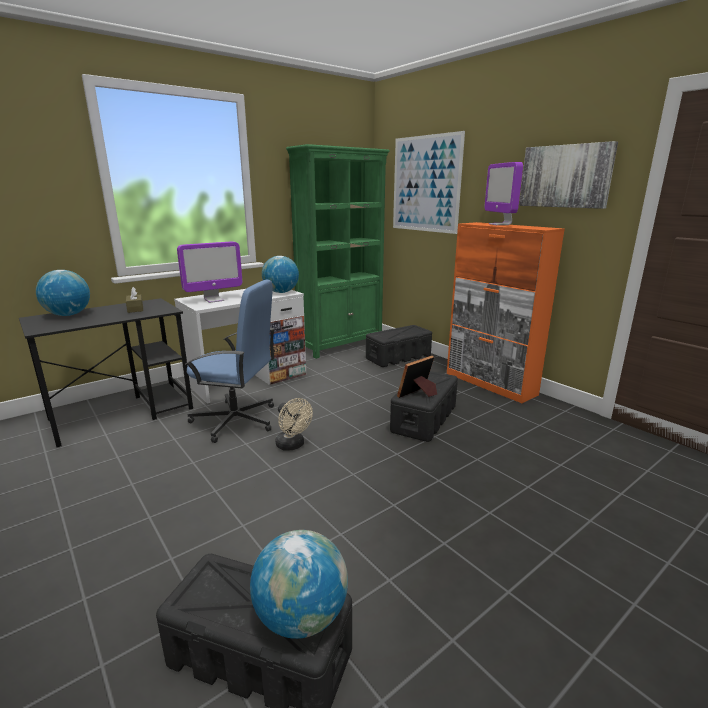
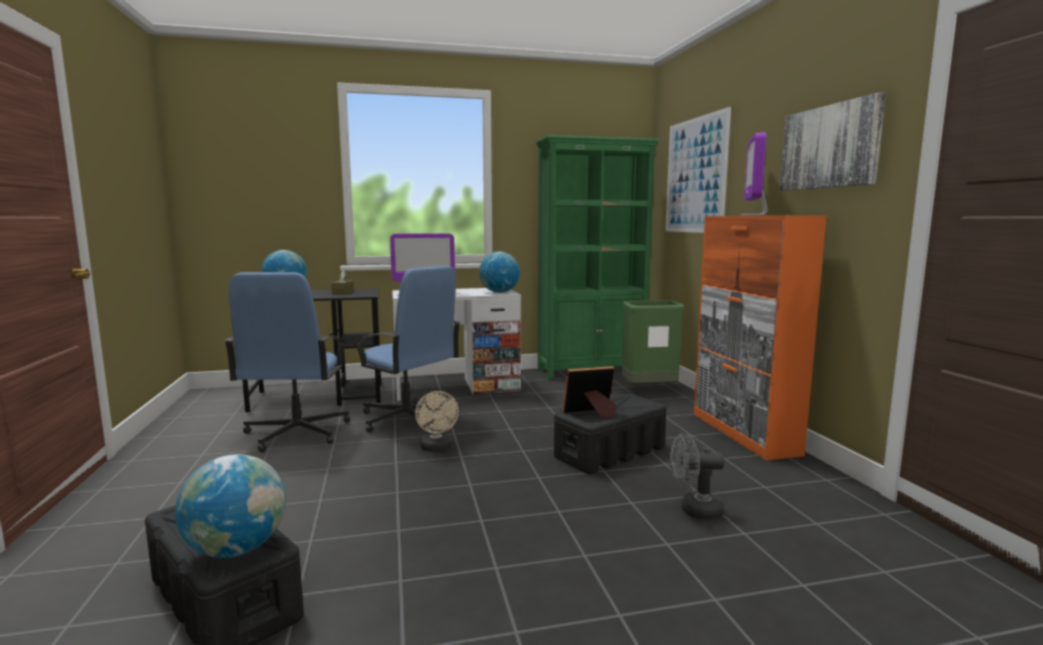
camera: 25 degrees right, 10 degrees down
(142, 460) = (296, 433): none -> blue office chair
(398, 357) = (649, 390): black storage box -> green trash can
(518, 455) = (694, 510): none -> grey fan

